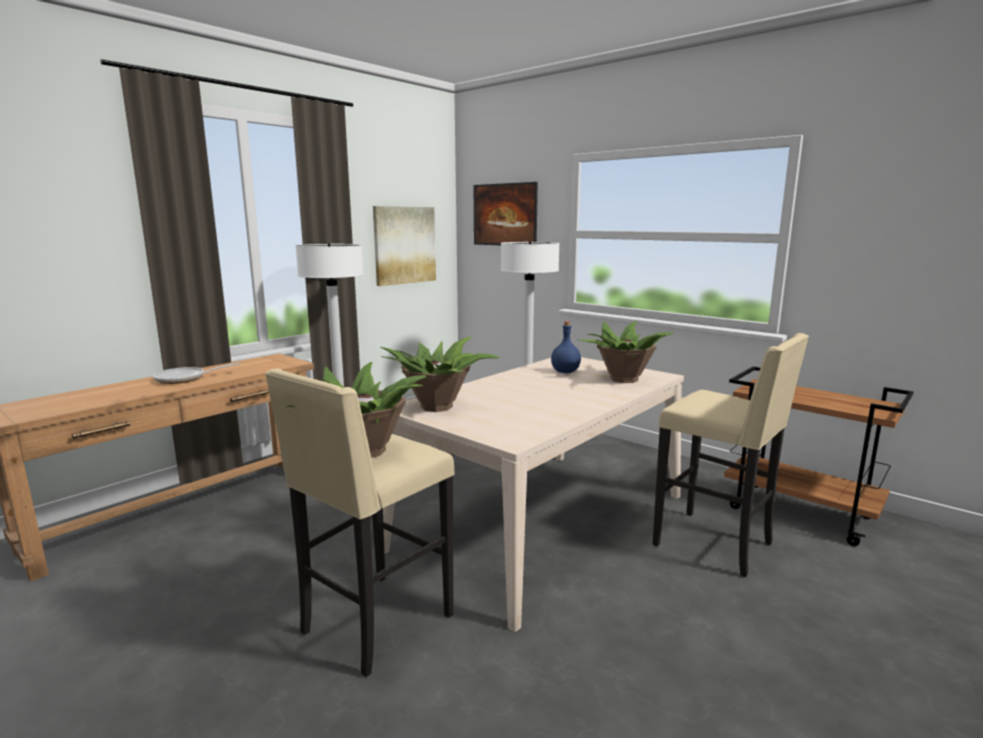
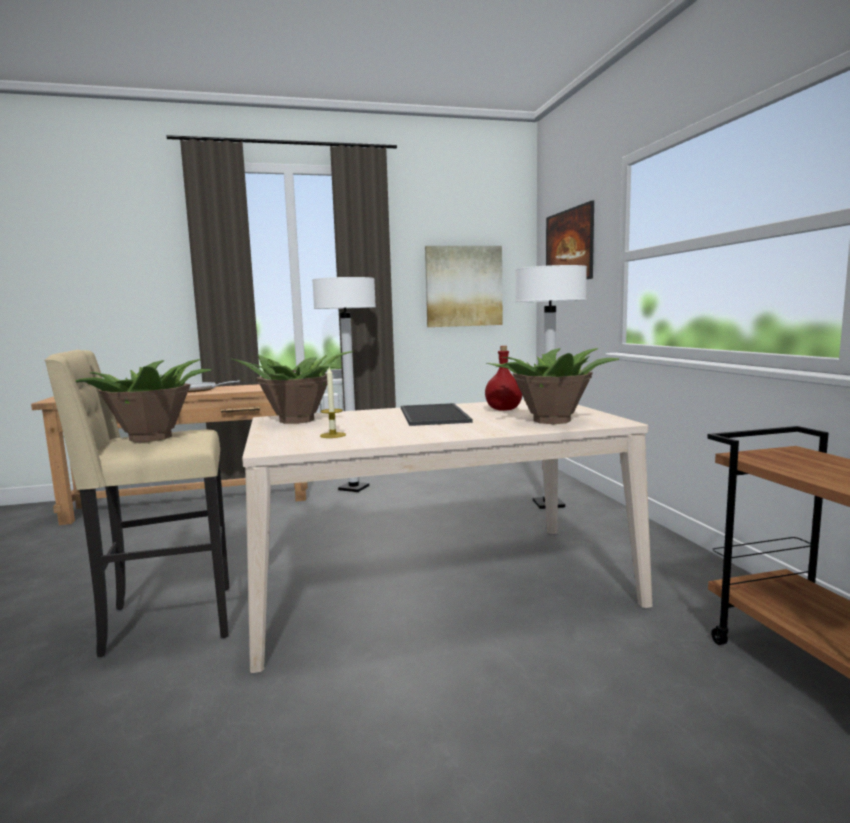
camera: 35 degrees right, 5 degrees down
(517, 418) = (333, 435): none -> candle
(533, 384) = (435, 415): none -> tray
(565, 372) = (504, 409): blue bottle -> red bottle
(716, 544) = (616, 676): beige stool -> none

